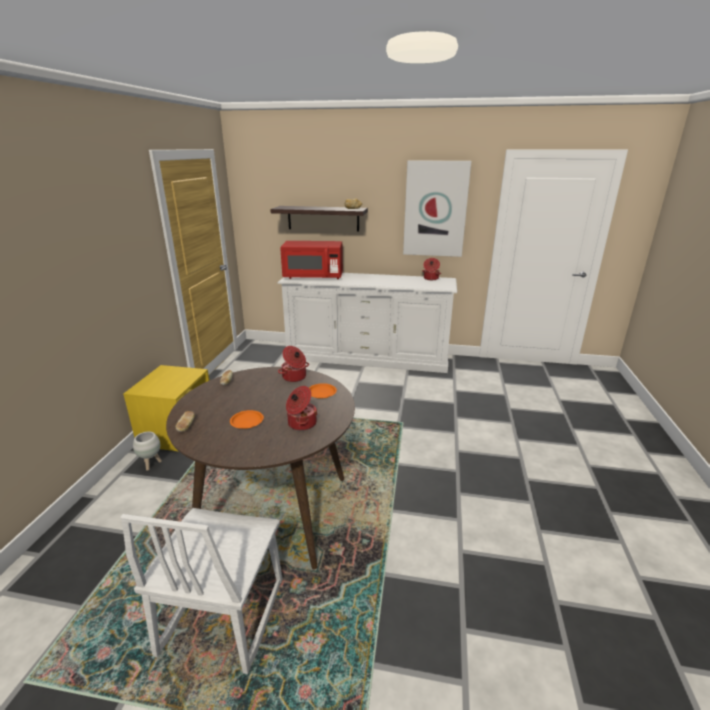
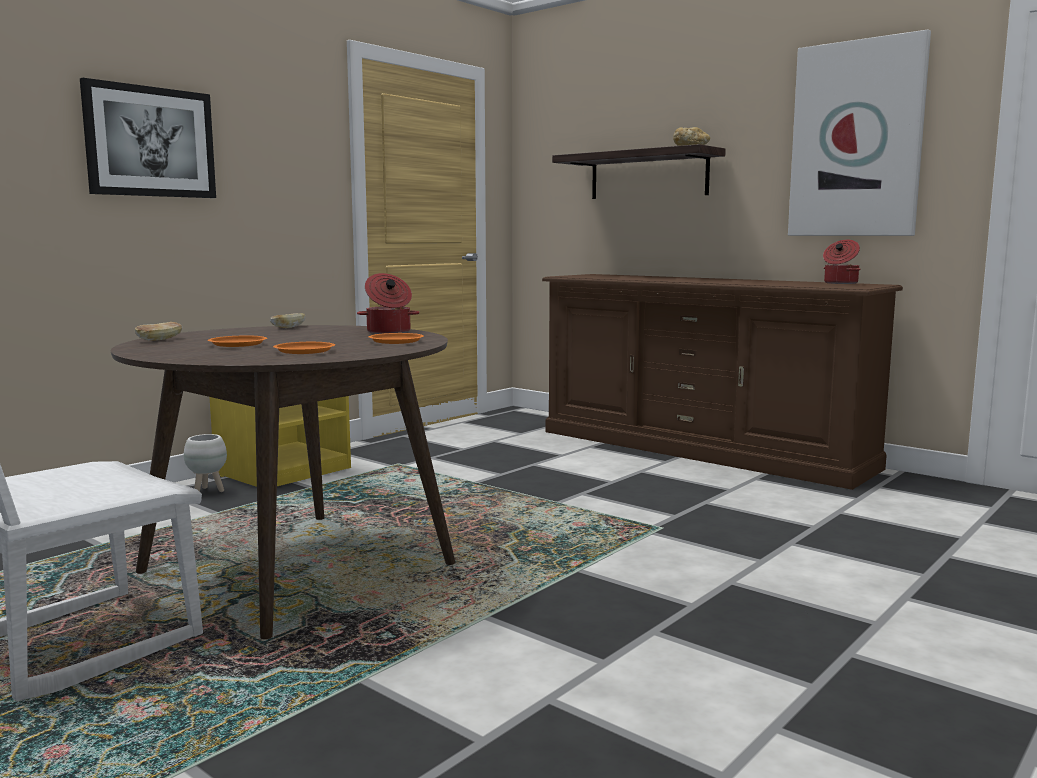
camera: 30 degrees right, 15 degrees down
(62, 259) = (150, 142): none -> picture
(301, 423) = (304, 351): cooking pot -> orange plate
(313, 277) = (612, 276): red microwave -> none
(367, 357) = (701, 449): white cabinet -> brown cabinet

